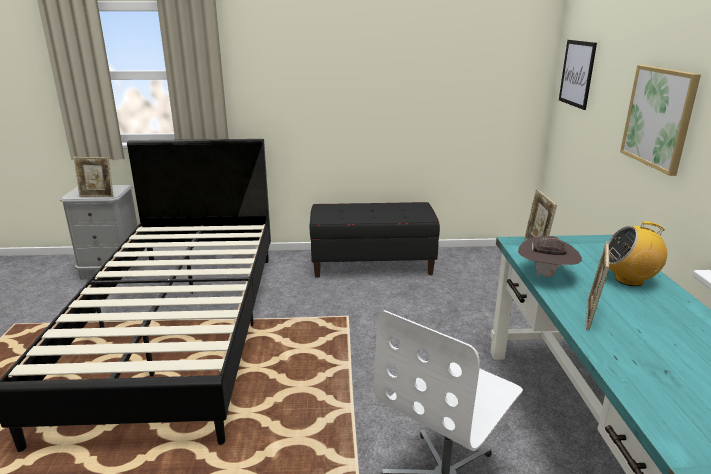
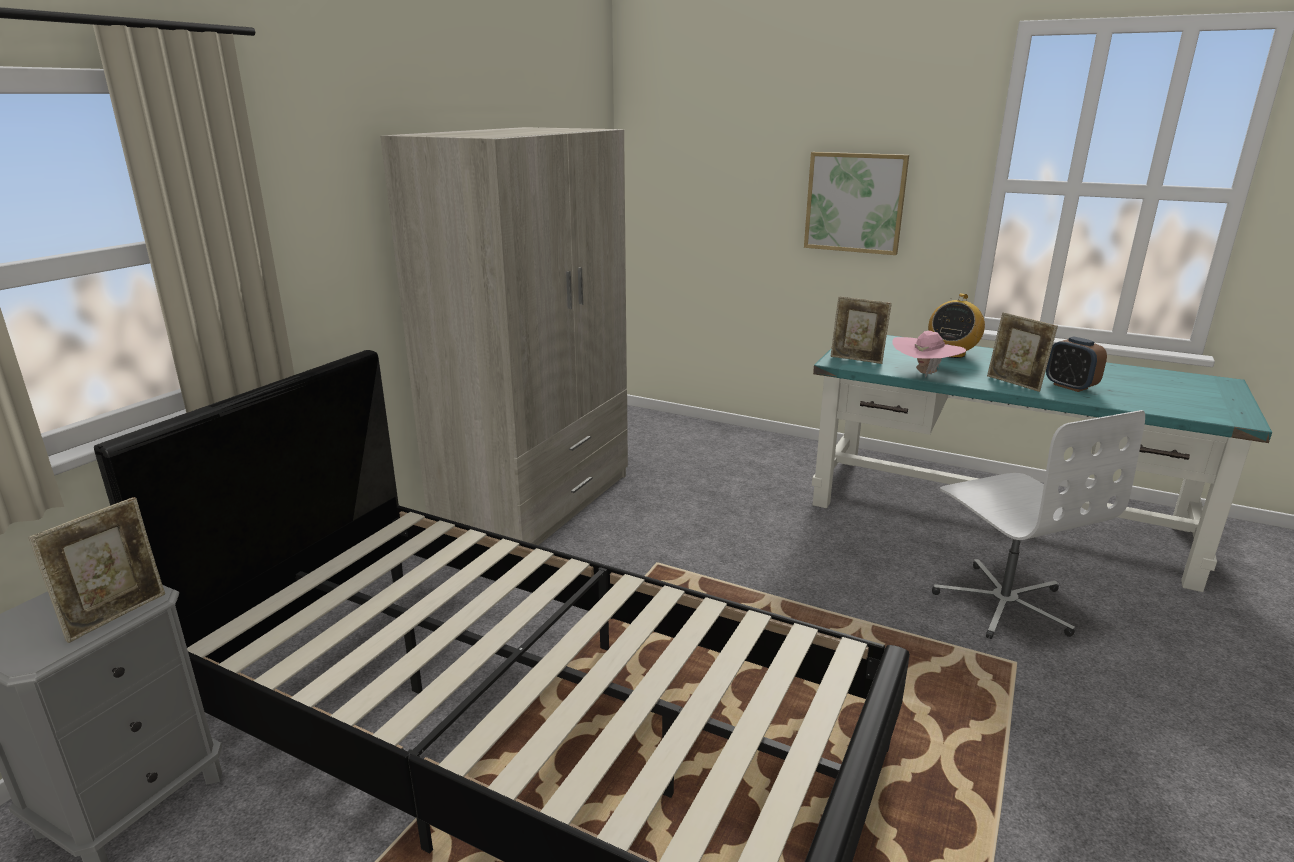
camera: 60 degrees left, 0 degrees up
(372, 264) = (536, 503): black bench -> beige wardrobe
(546, 275) = (924, 373): brown hat -> pink hat
(577, 73) = (674, 171): picture -> none
(634, 346) = (1070, 386): none -> alarm clock

